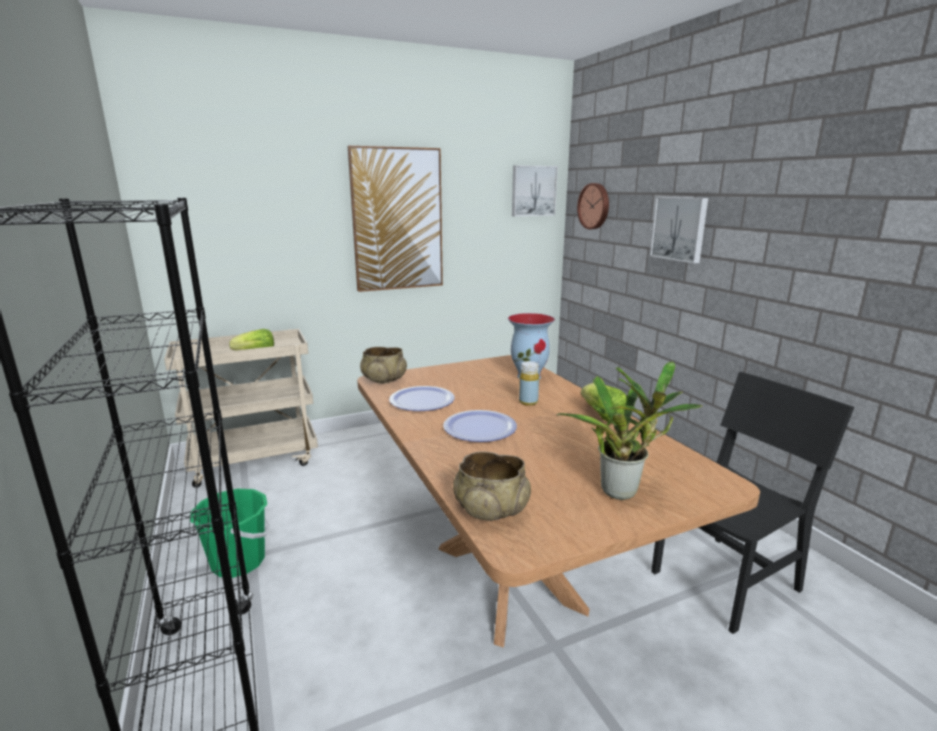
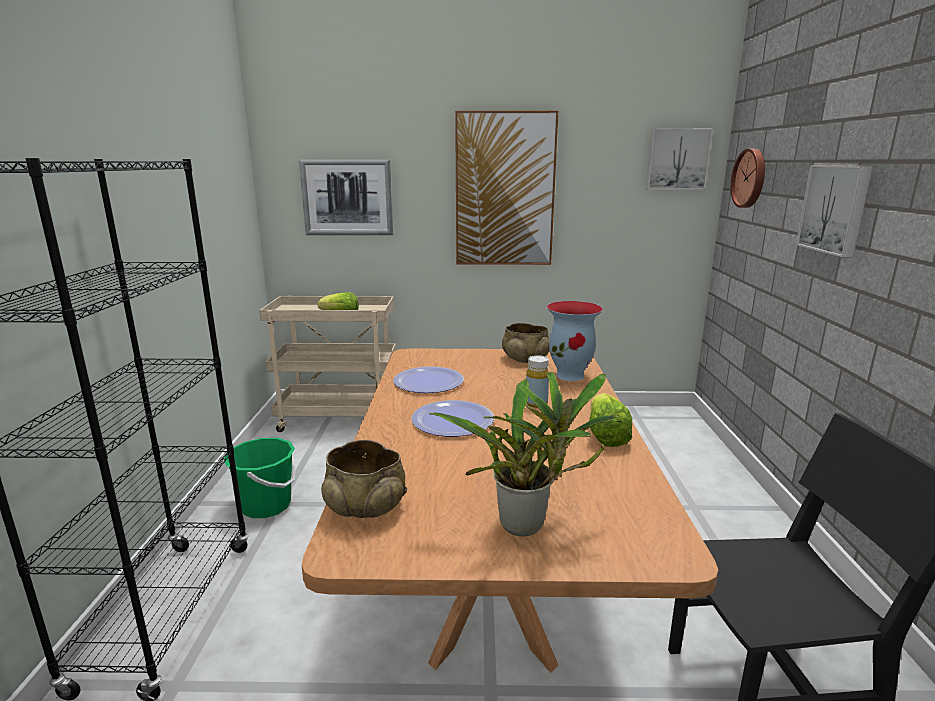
camera: 25 degrees right, 0 degrees up
(240, 232) = (347, 197): none -> picture
(384, 380) = (416, 355): beige bowl -> beige bowl (525, 359)

